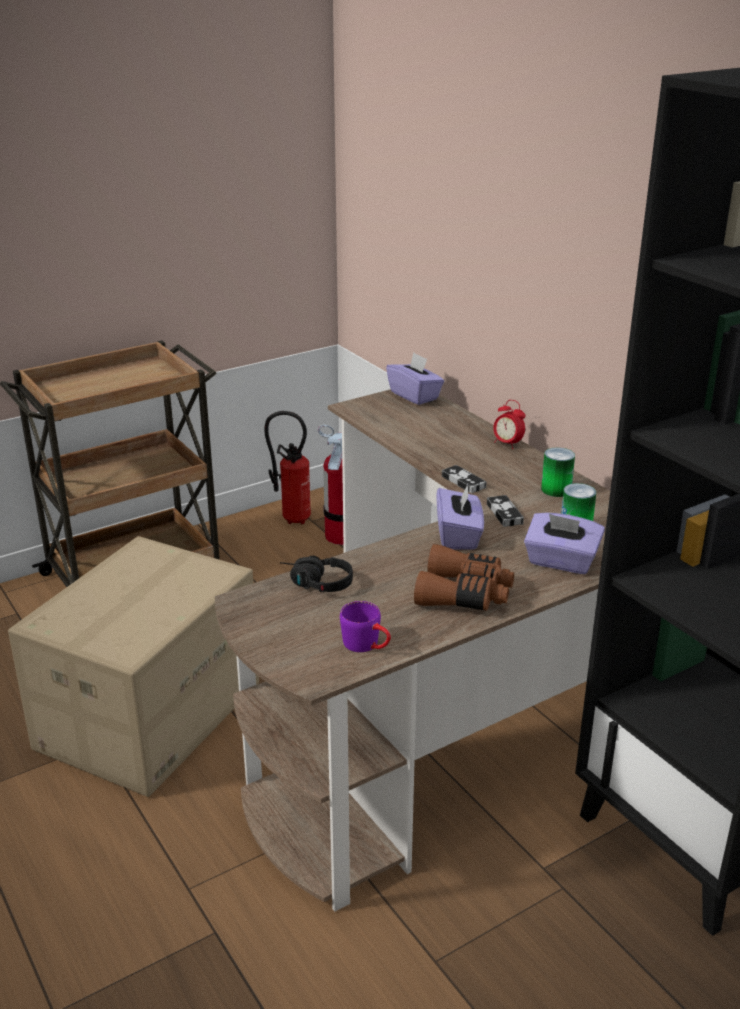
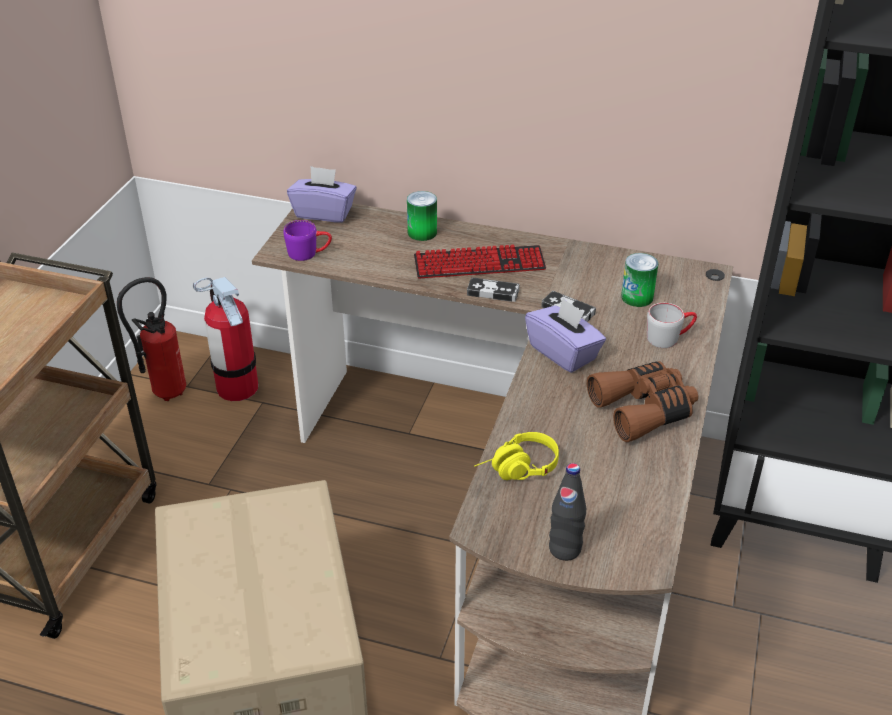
camera: 40 degrees left, 10 degrees up
(273, 640) = (564, 549): none -> black bottle
(314, 584) = (517, 470): black headphones -> yellow headphones
(367, 645) = (641, 505): purple mug -> purple mug (309, 253)
(480, 462) = (479, 264): none -> keyboard
(507, 444) = (475, 233): alarm clock -> none
(556, 489) = (574, 264): can -> can (422, 232)
(561, 562) = (669, 337): purple tissue box -> grey mug

